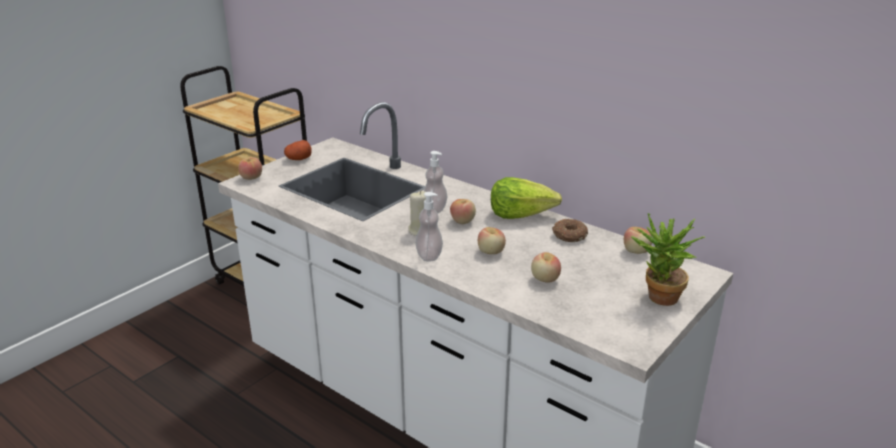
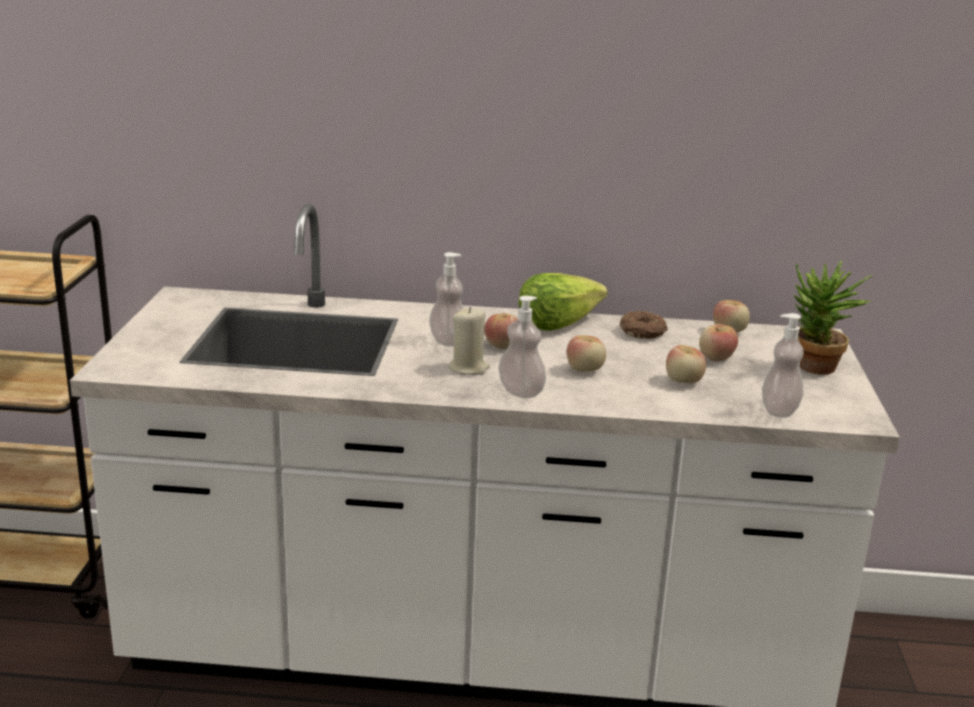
camera: 35 degrees left, 5 degrees down
(251, 178) = (117, 361): apple -> apple (716, 358)
(298, 159) = (156, 322): potato -> none
(582, 321) = (779, 410): none -> soap dispenser

